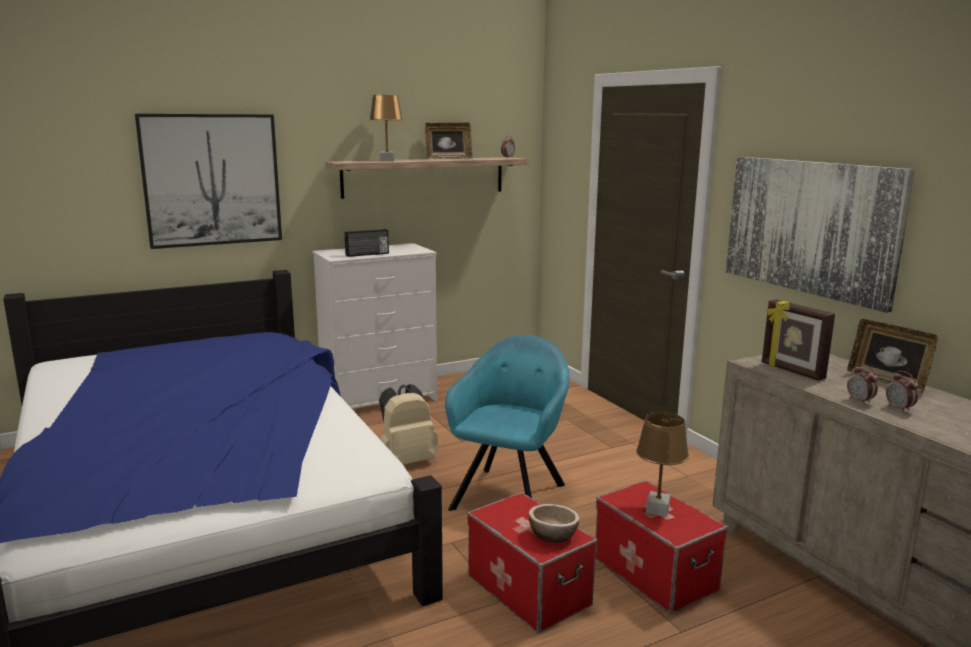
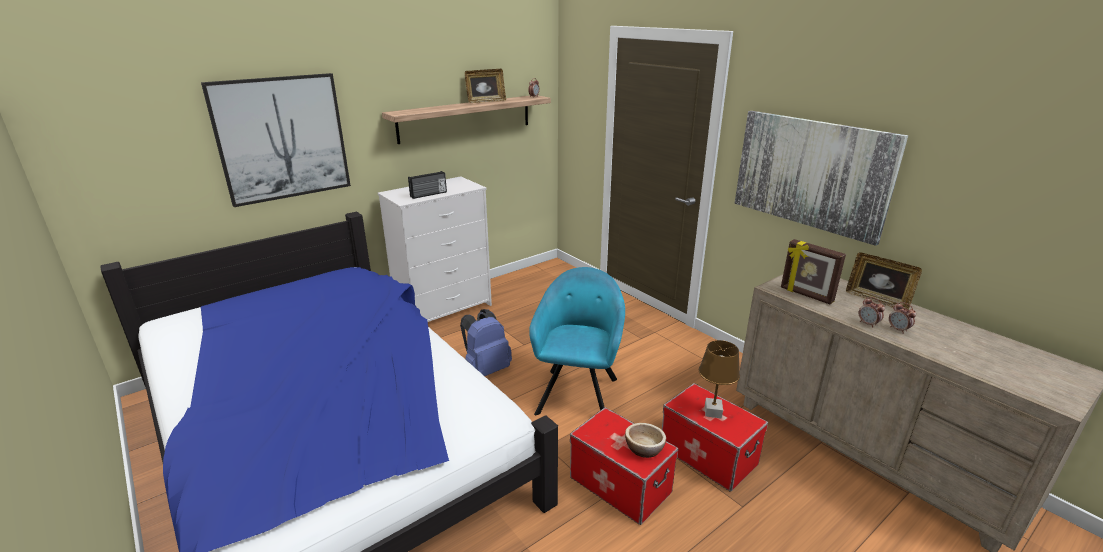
camera: 10 degrees left, 10 degrees up
(386, 160) = (435, 108): brown table lamp -> none
(406, 461) = (486, 370): beige backpack -> blue backpack

